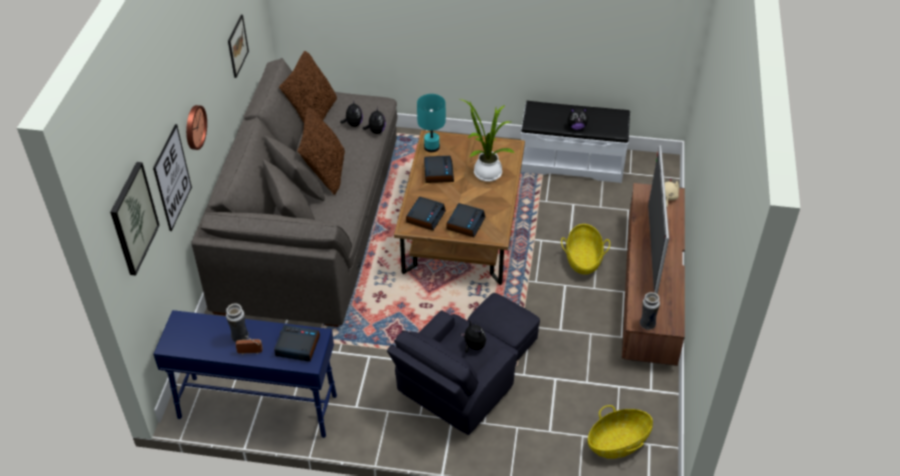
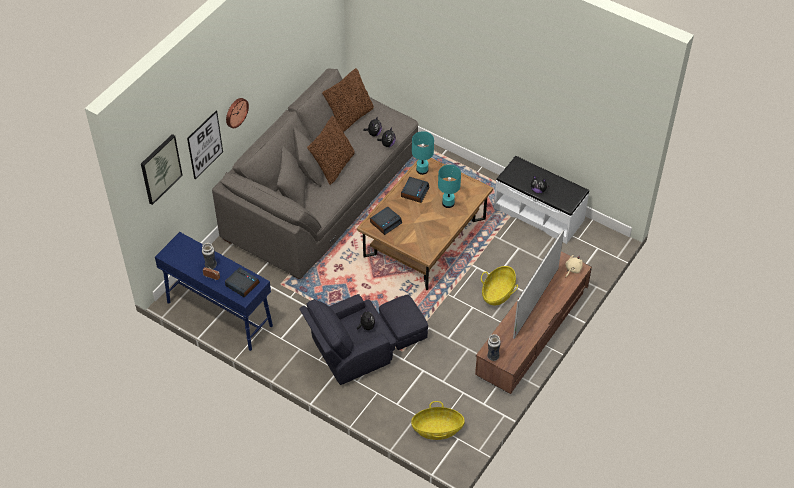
camera: 25 degrees right, 5 degrees up
(237, 46) = (298, 55): picture -> none
(465, 223) = (410, 237): alarm clock -> none
(485, 172) = (448, 203): potted plant -> turquoise table lamp

